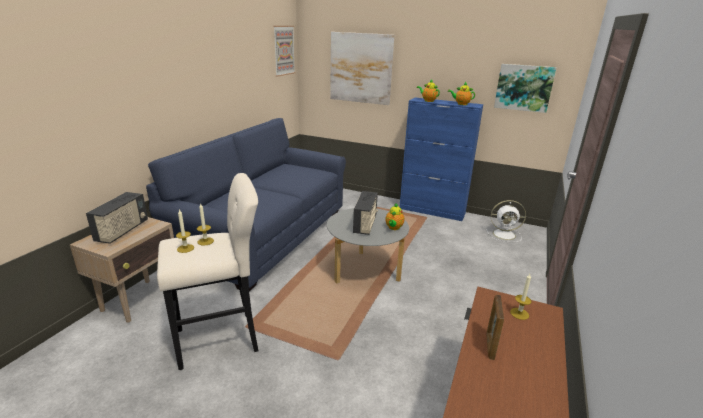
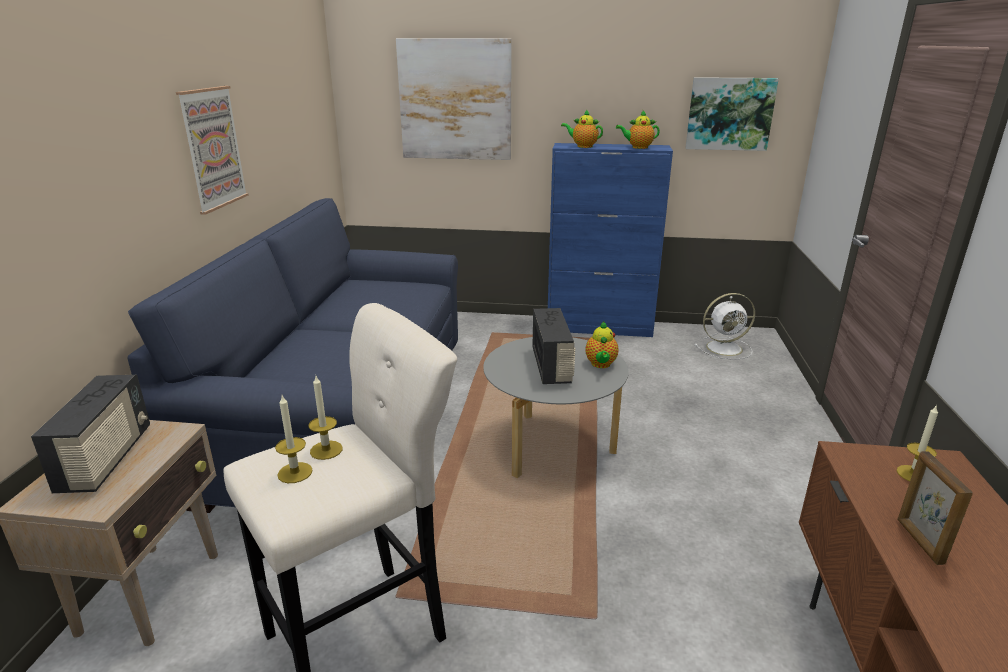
camera: 15 degrees left, 0 degrees up
(283, 50) = (314, 75): picture -> picture (212, 148)

